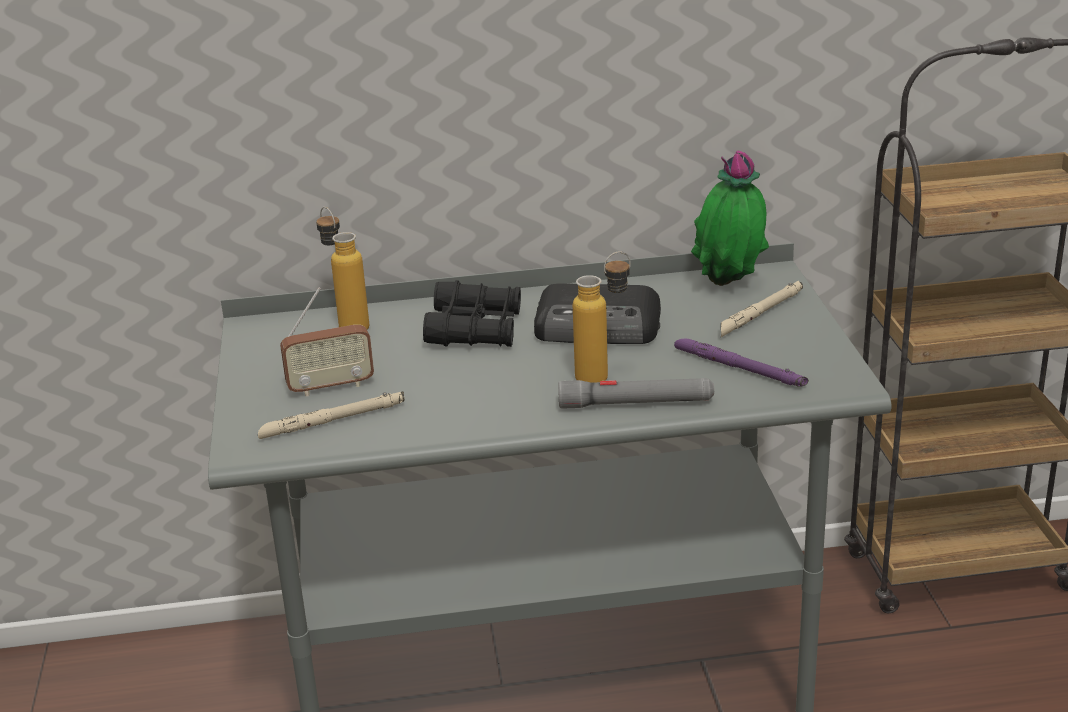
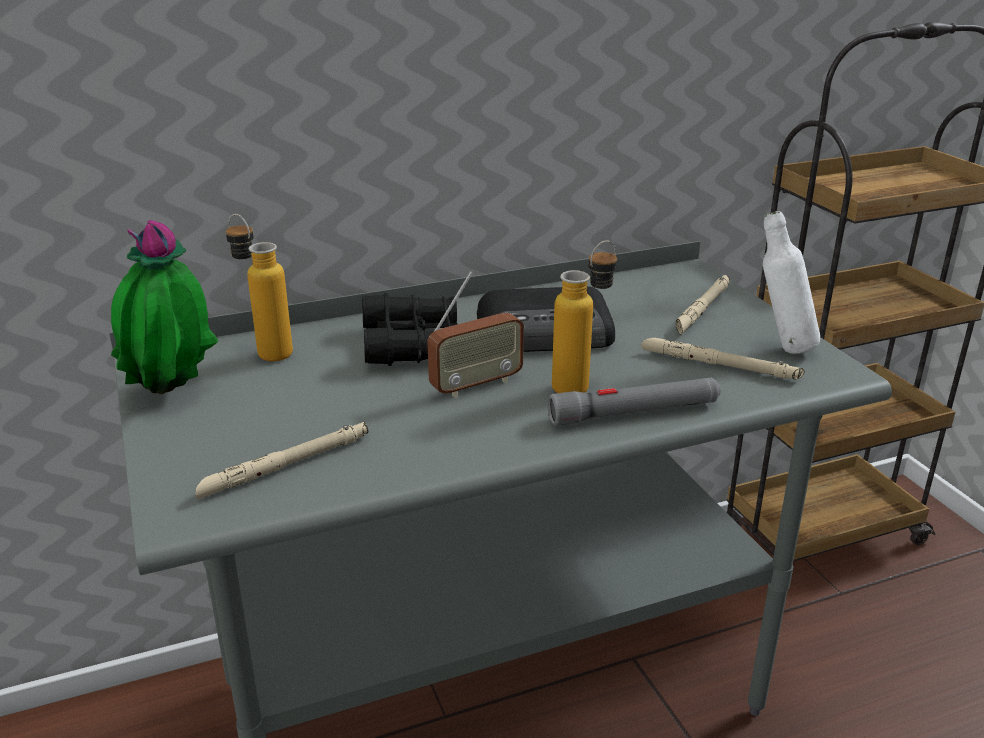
camera: 15 degrees left, 0 degrees up
(331, 387) = (269, 423): radio -> radio (476, 385)
(729, 286) = (654, 285): potted plant -> potted plant (173, 394)
(739, 368) = (719, 365): purple flashlight -> beige flashlight
(809, 357) = (781, 348): none -> white bottle

